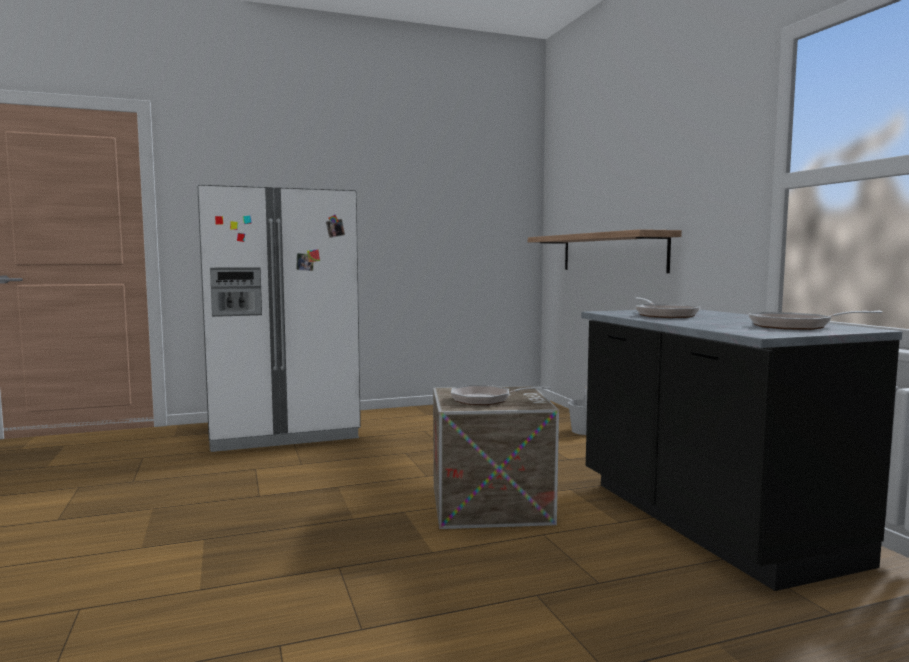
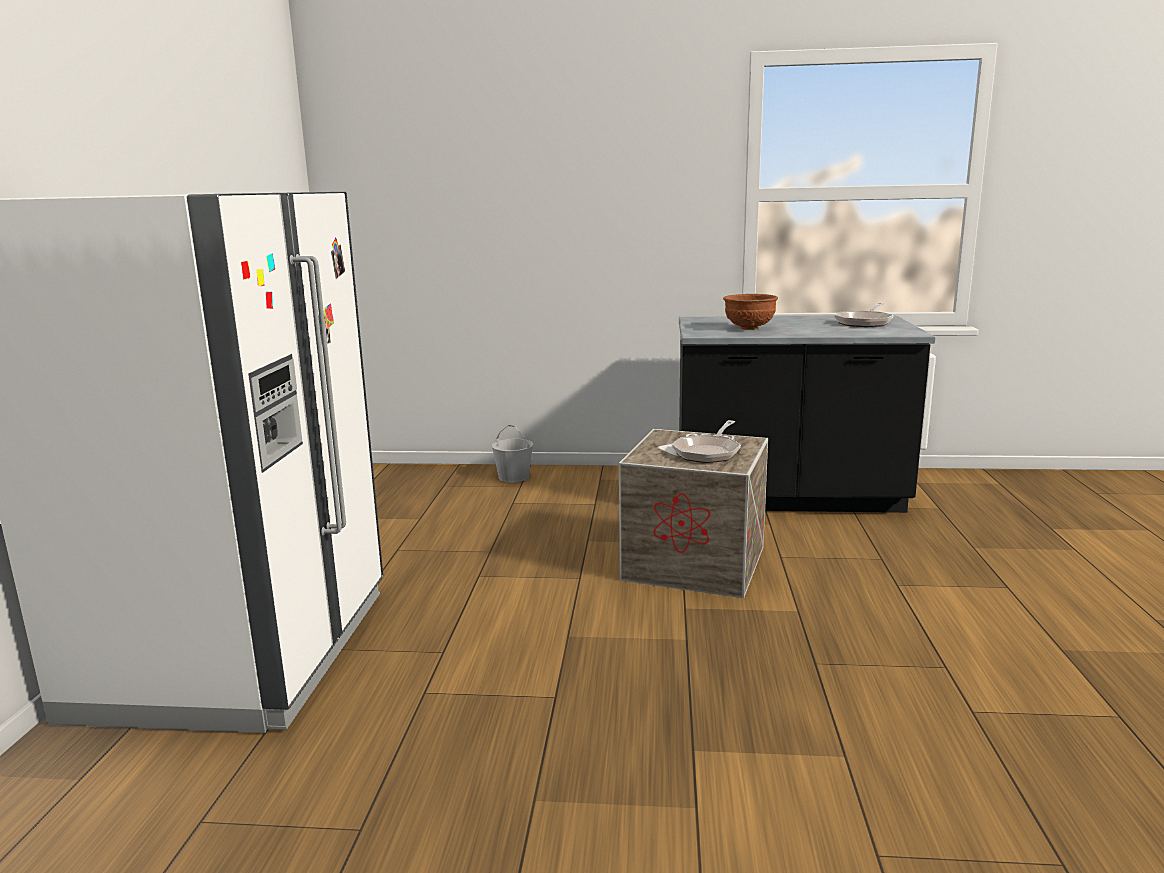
camera: 65 degrees left, 10 degrees up
(611, 252) = (496, 259): shelf -> none
(664, 315) = (748, 328): frying pan -> brown bowl

